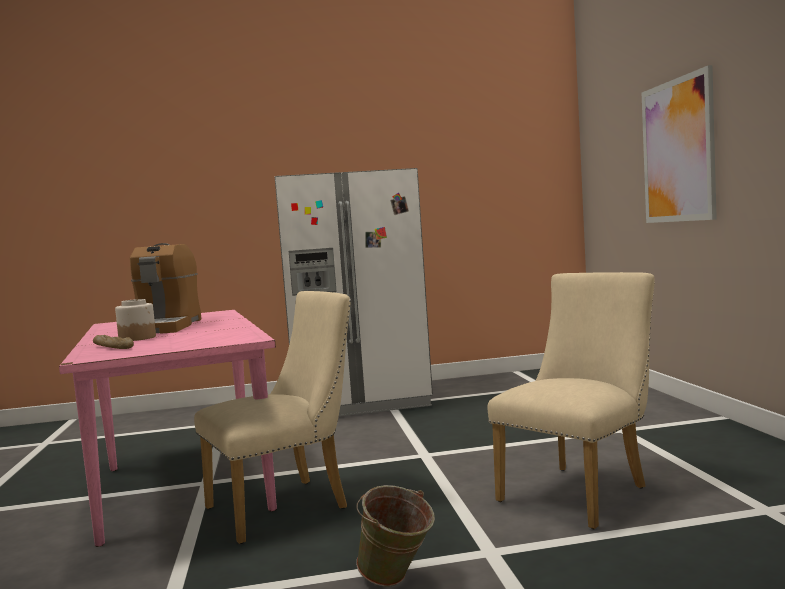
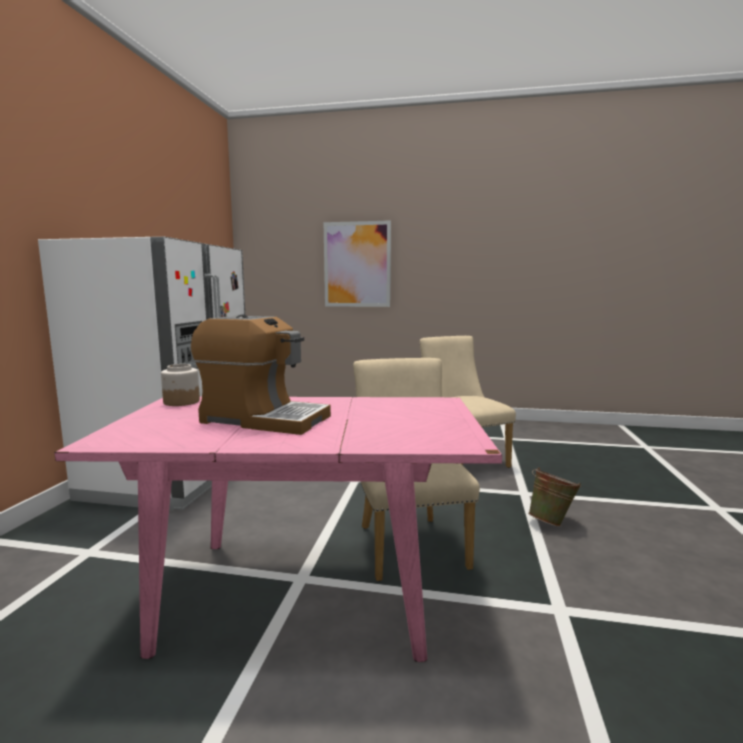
camera: 70 degrees left, 5 degrees up
(113, 347) = (403, 436): bread -> none
(137, 338) = (342, 428): jar -> jar (181, 402)

